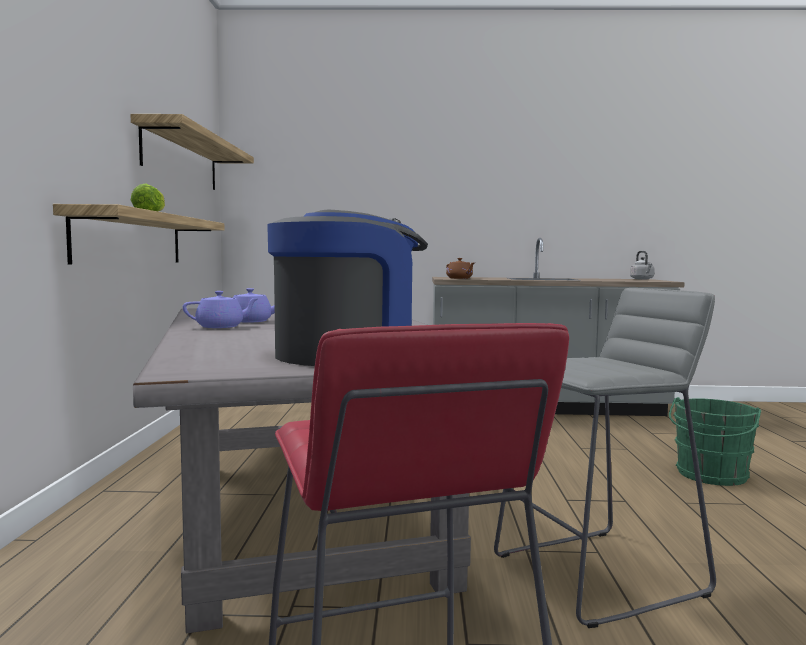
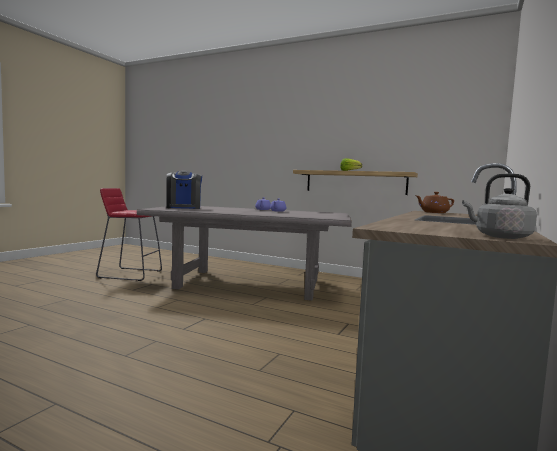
camera: 115 degrees right, 0 degrees up
(182, 159) = (423, 137): shelf -> none
(600, 574) = (146, 302): grey stool -> none
(710, 476) = (168, 371): green bucket -> none

